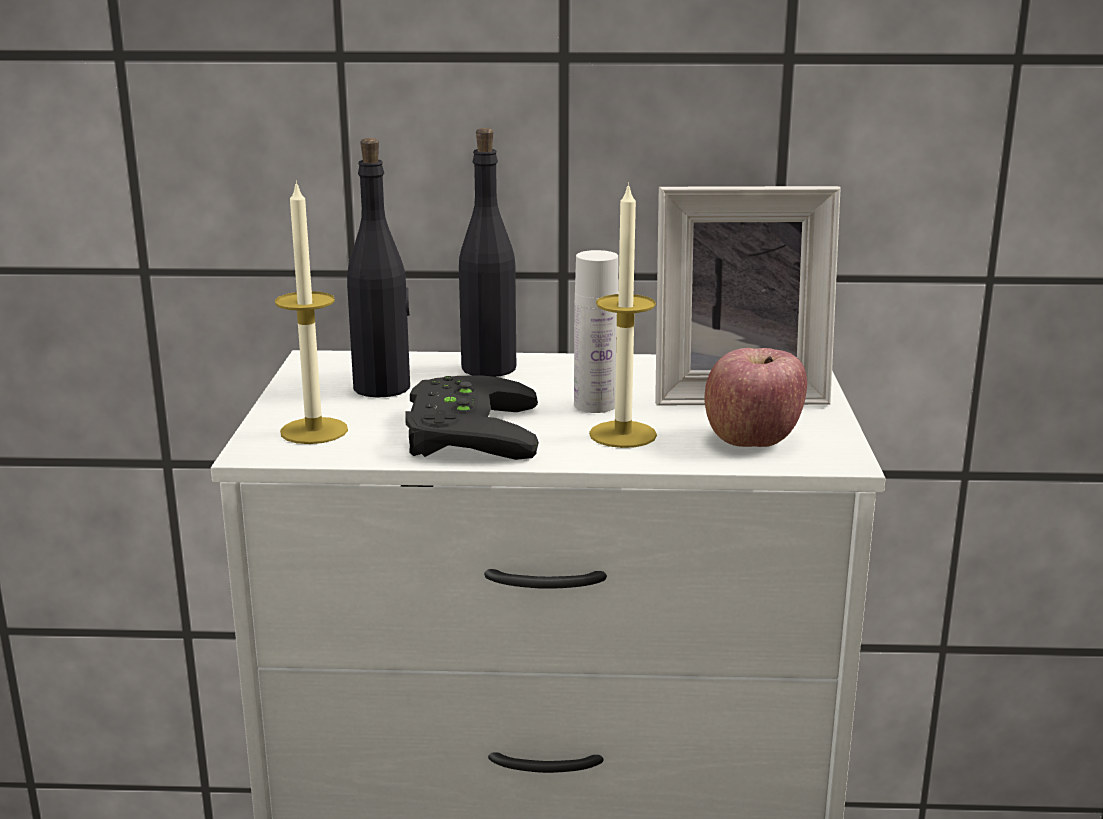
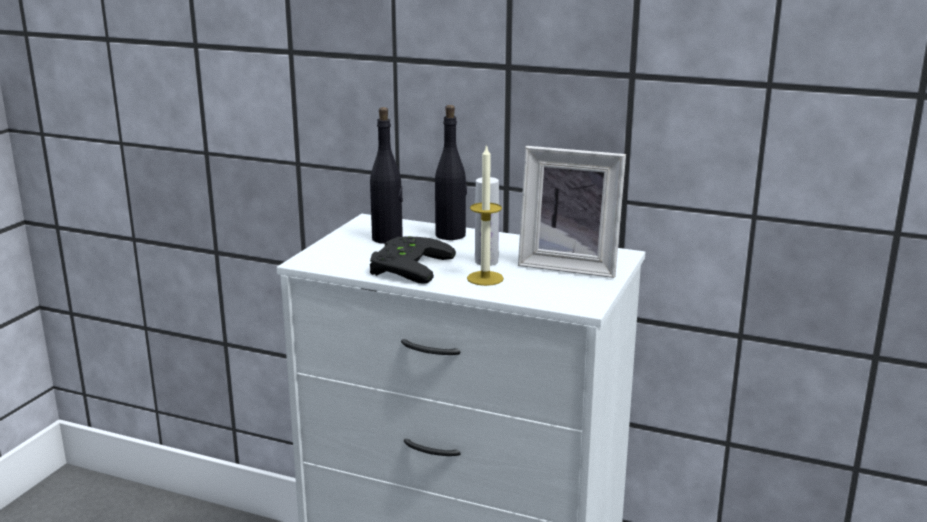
camera: 20 degrees right, 0 degrees up
(314, 431) = (336, 256): candle -> none
(752, 439) = (550, 290): apple -> none

